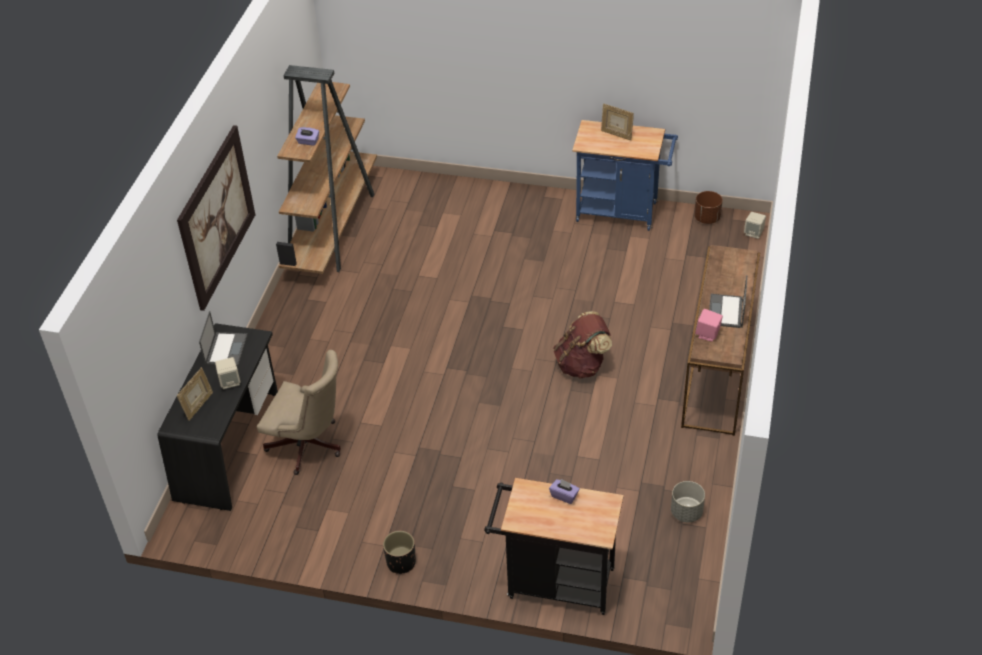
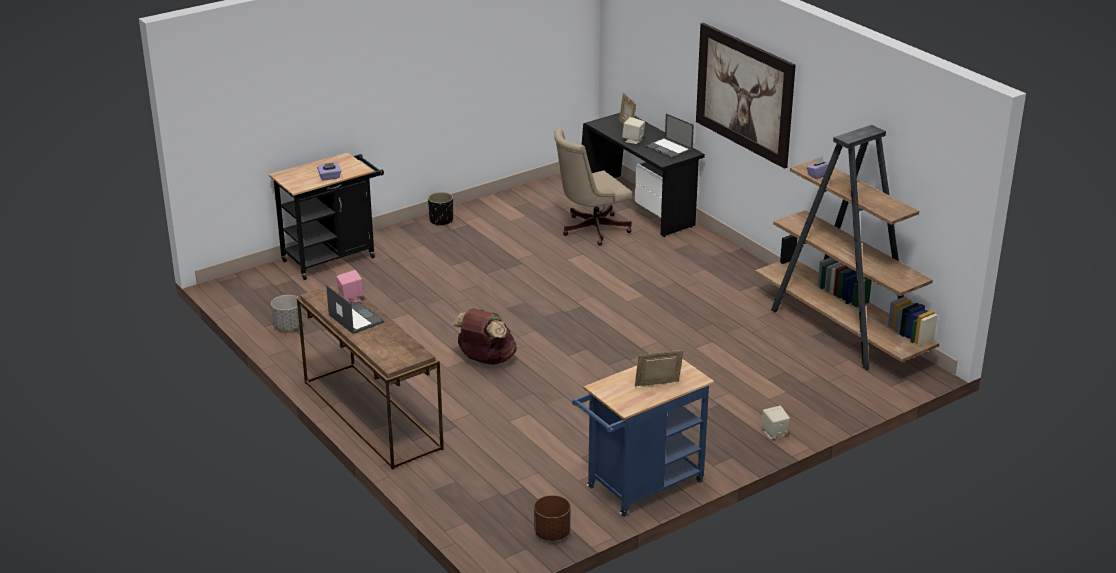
camera: 130 degrees right, 15 degrees down
(754, 233) = (486, 548): beige speaker -> beige speaker (774, 434)

